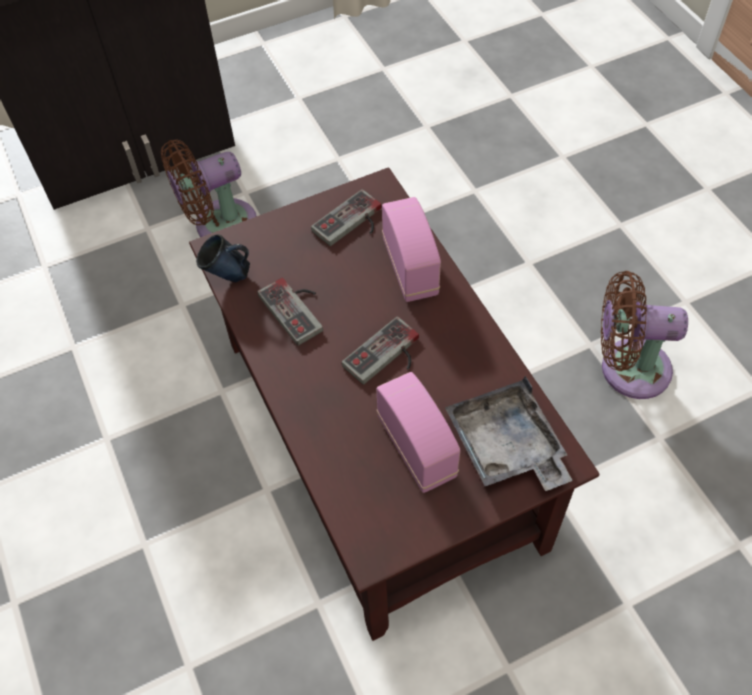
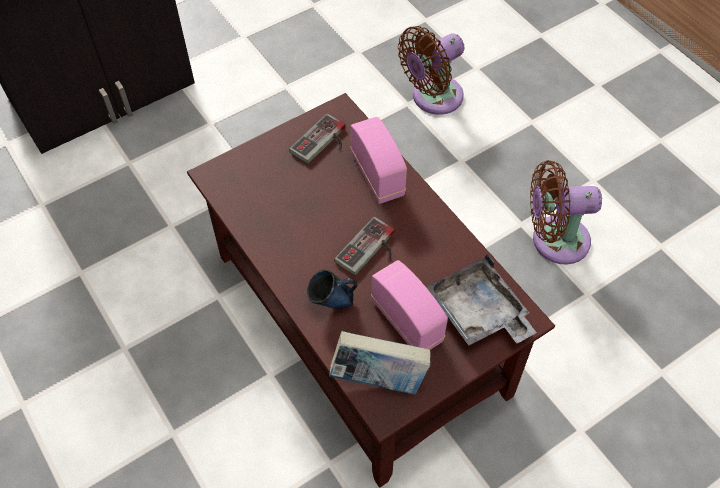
camera: 10 degrees left, 0 degrees up
(219, 226) = (192, 154): brown fan -> brown fan (432, 98)
(228, 276) = (226, 197): blue mug -> blue mug (333, 304)
(298, 308) = (290, 218): game controller -> none
(370, 513) = (378, 379): none -> book

